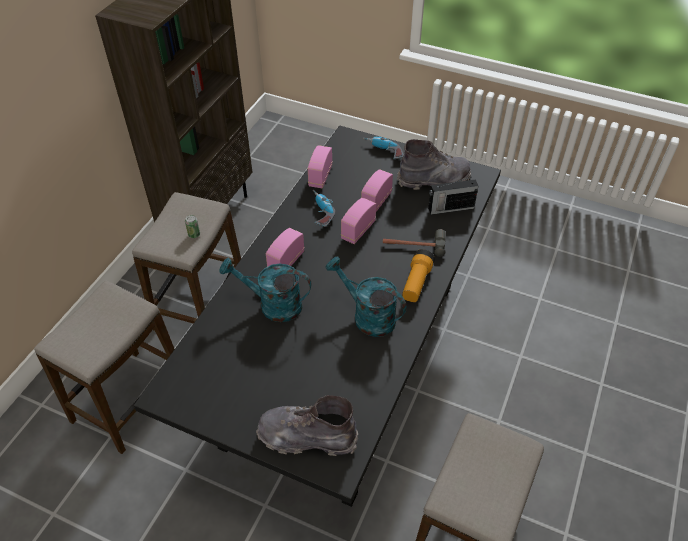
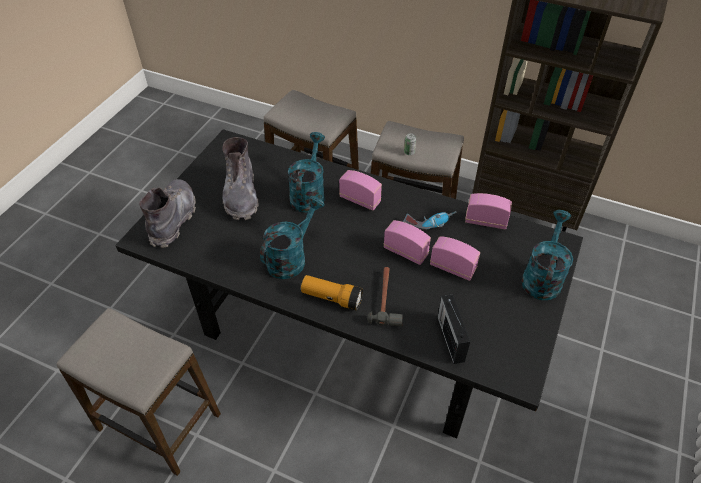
camera: 90 degrees right, 0 degrees up
(383, 152) = (542, 276): power drill -> turquoise watering can
(434, 180) = (499, 325): grey boot -> grey boot (241, 195)

